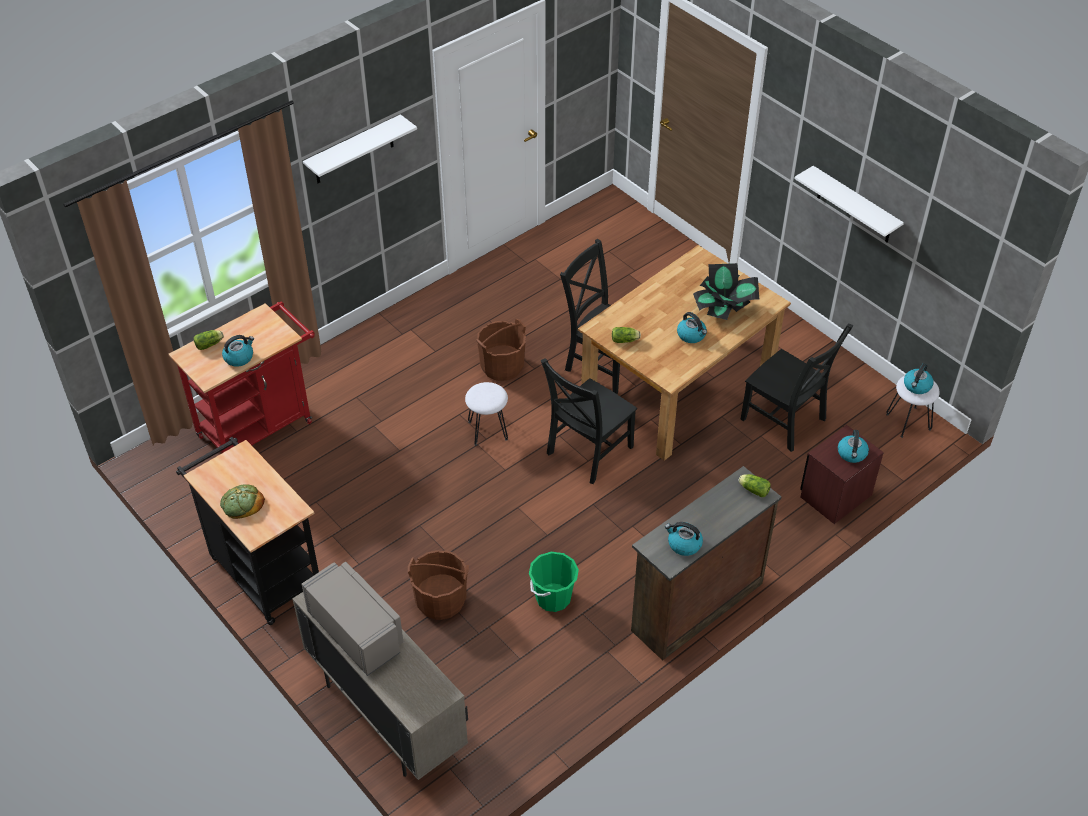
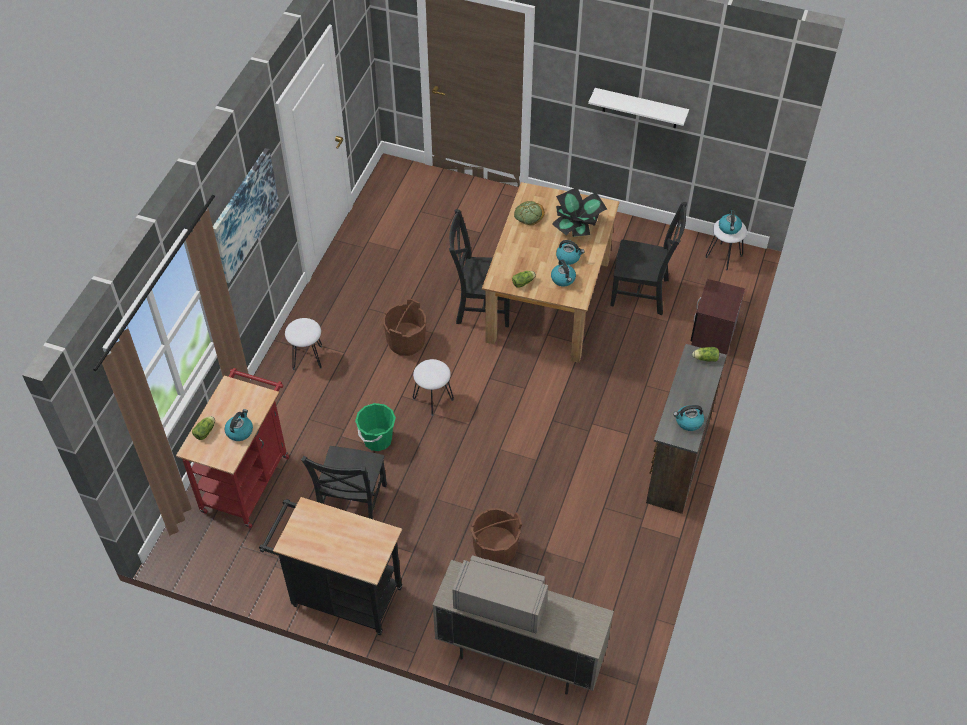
camera: 30 degrees left, 5 degrees up
(242, 503) = (339, 550): bread -> bread (528, 215)
(354, 150) = (244, 214): white shelf -> picture
(397, 341) = (307, 358): none -> white stool
(553, 598) = (575, 506): green bucket -> green bucket (377, 440)
(587, 452) = (519, 382): black chair -> black chair (352, 507)
(852, 454) = (726, 299): kettle -> kettle (563, 279)

